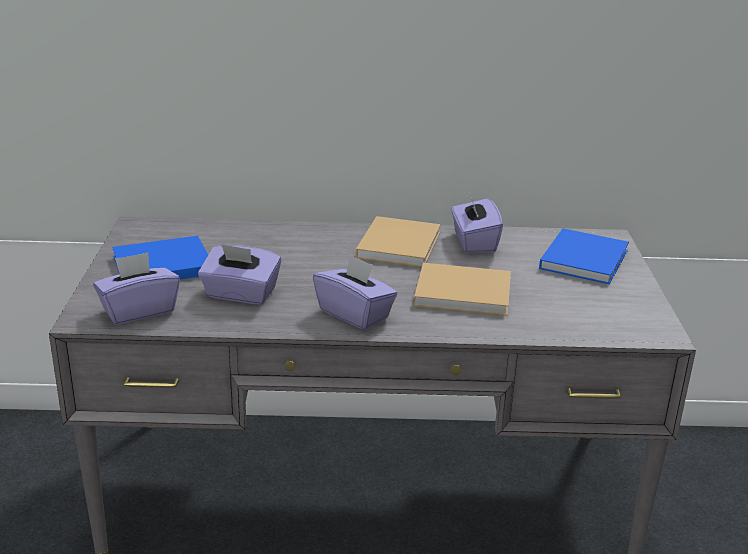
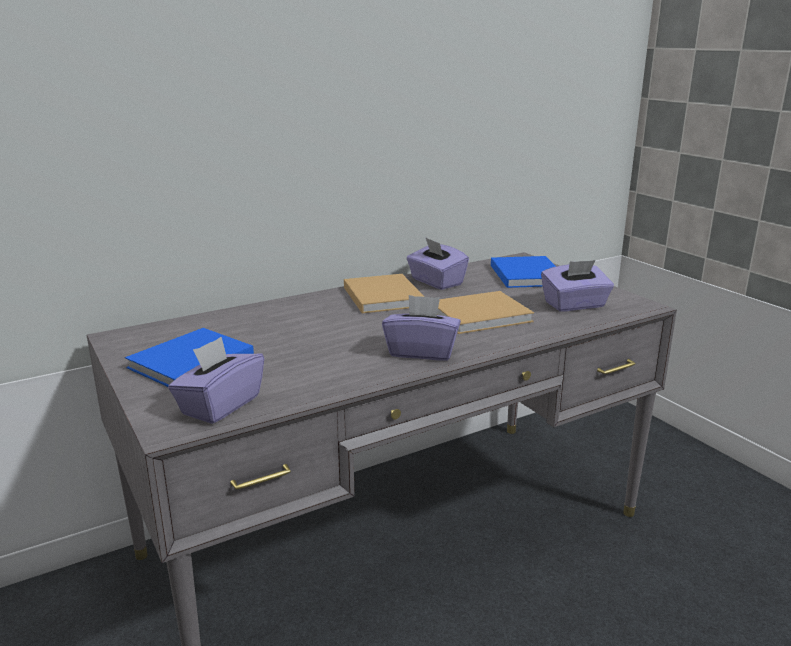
camera: 30 degrees left, 5 degrees down
(240, 294) = (302, 364): purple tissue box -> purple tissue box (575, 305)

